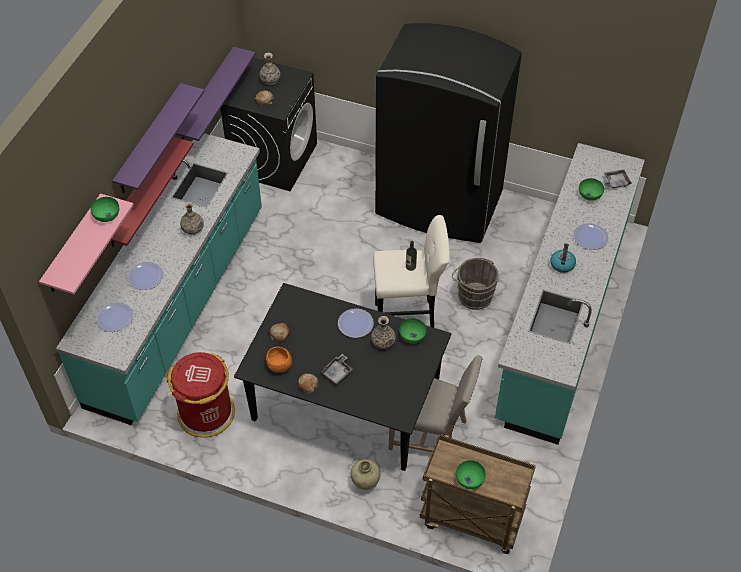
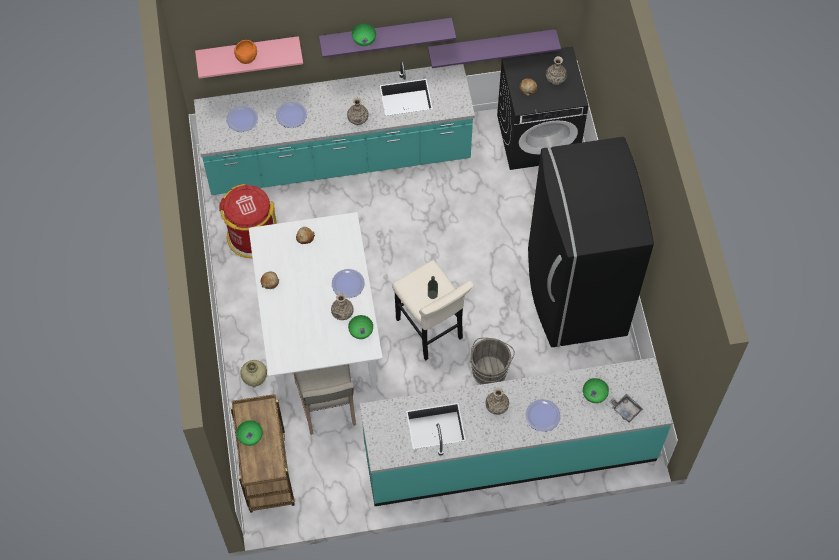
camera: 60 degrees right, 10 degrees up
(106, 215) = (280, 53): green bowl -> green bowl (364, 39)
(139, 193) = (353, 61): red shelf -> none
(279, 366) = (275, 253): orange bowl -> orange bowl (246, 58)
(337, 372) = (293, 295): grey tray -> none
(345, 404) = (318, 327): black dining table -> white dining table
(562, 264) = (496, 406): kettle -> vase

